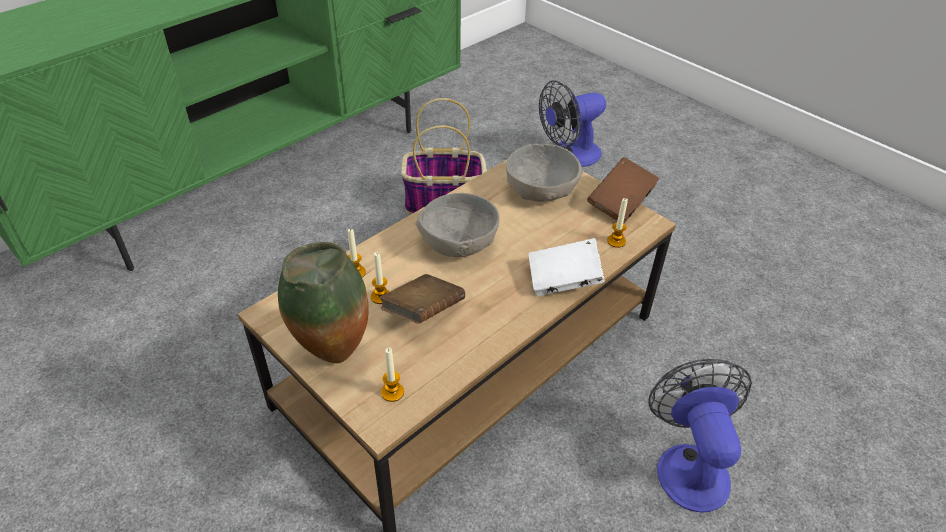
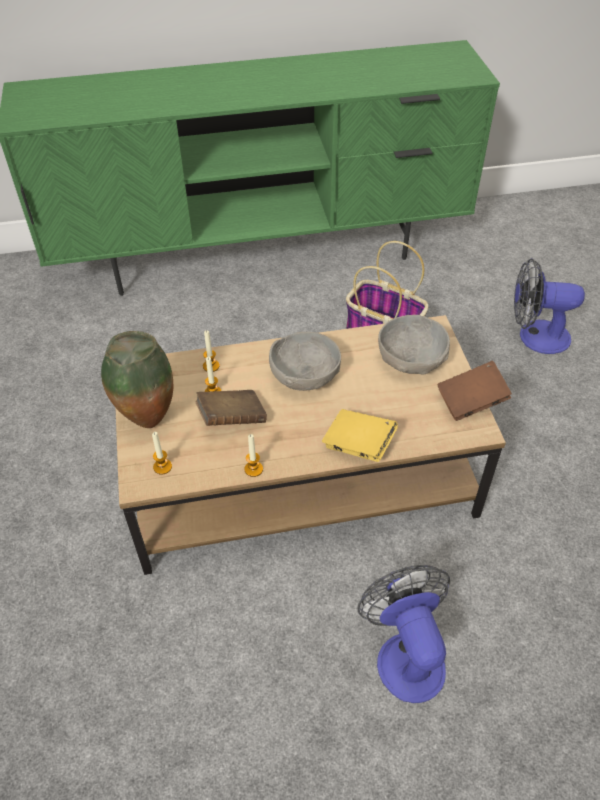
camera: 35 degrees right, 5 degrees up
(563, 280) = (358, 445): white book -> yellow book
(616, 241) = (434, 433): candle -> candle (253, 469)
(688, 464) = (406, 654): fan -> fan turned 45 degrees counterclockwise

